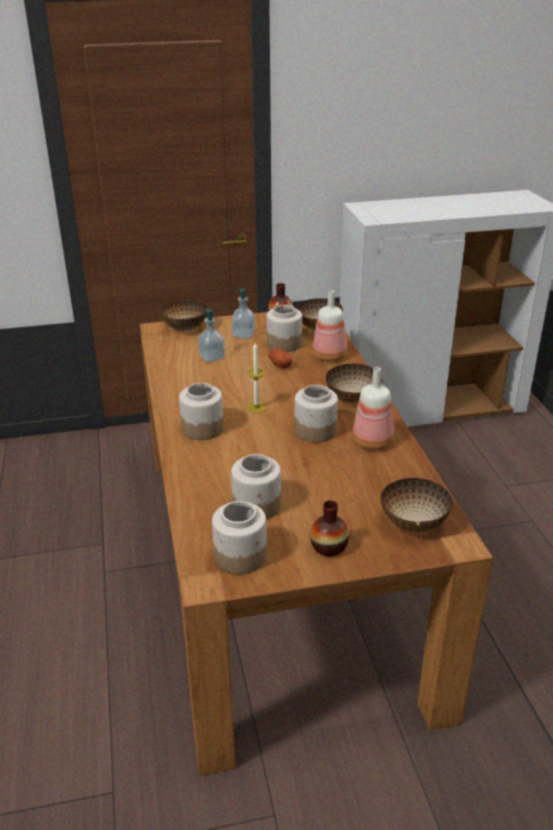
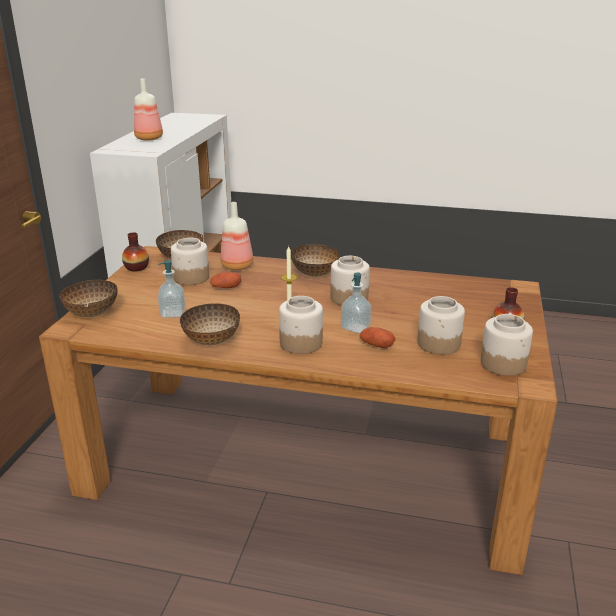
camera: 65 degrees left, 5 degrees down
(227, 469) = (376, 345): none -> potato
(243, 335) = (148, 290): soap dispenser -> soap dispenser (355, 327)
(373, 441) = (382, 282): bottle -> bottle (149, 138)
(412, 523) = (492, 294): bowl -> bowl (211, 341)

